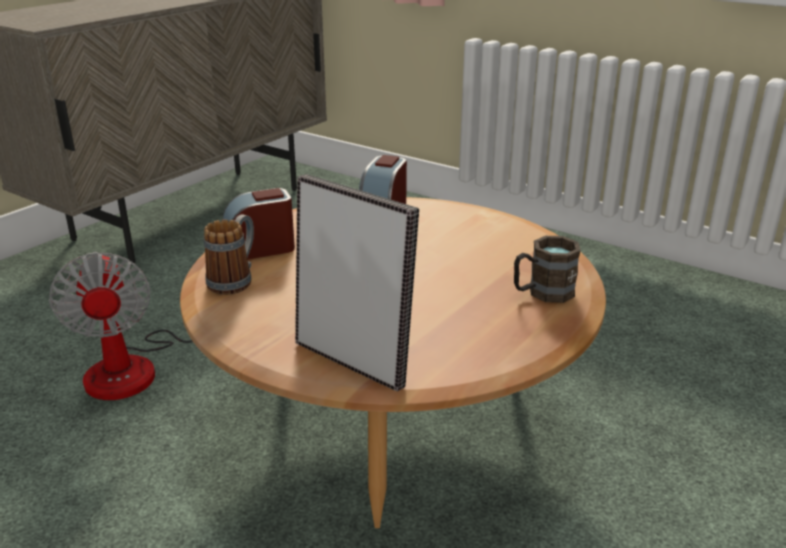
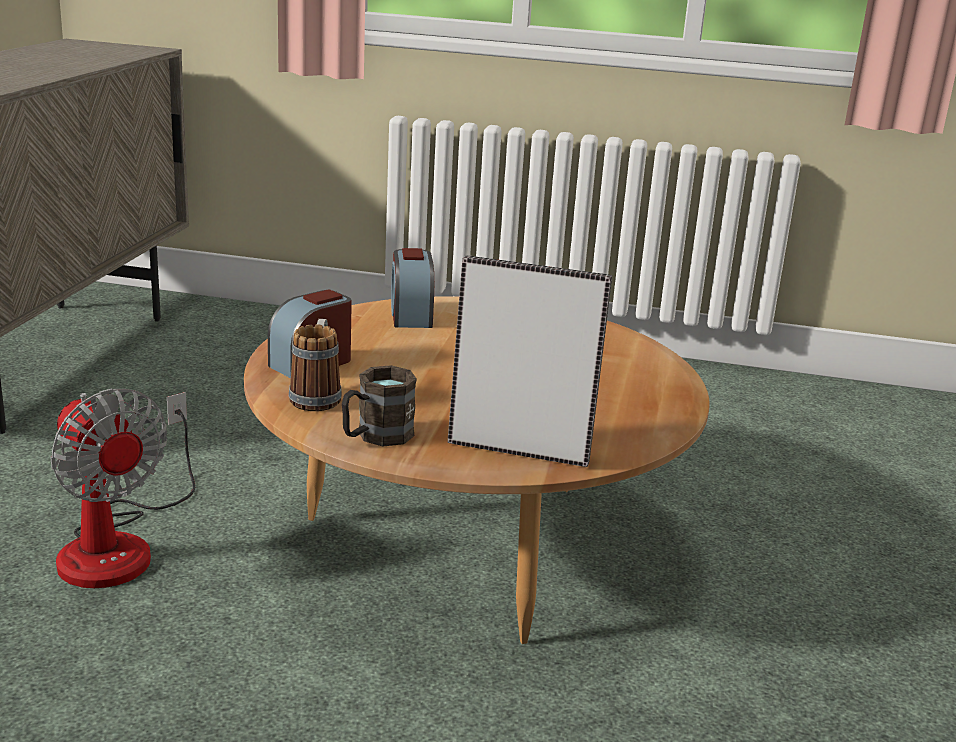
camera: 25 degrees left, 5 degrees down
(542, 293) = (637, 370): brown mug -> brown mug (376, 437)

